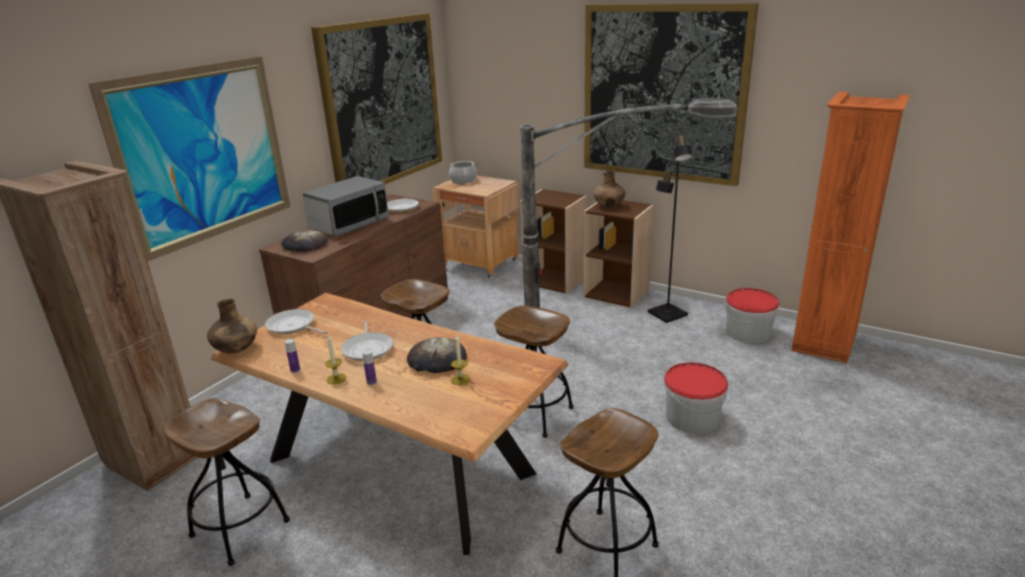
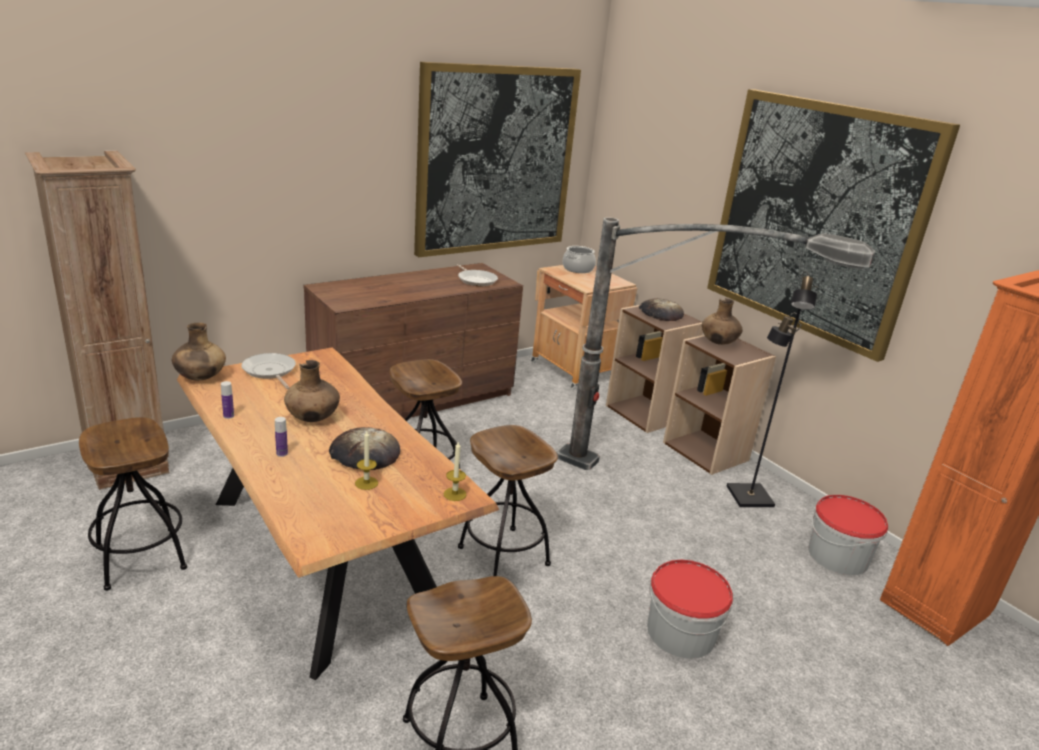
camera: 20 degrees right, 0 degrees up
(204, 154) = (261, 173): picture -> none
(304, 245) = (347, 292): bread -> bread (660, 313)
(336, 379) = (254, 438): candle -> candle (454, 494)
(349, 224) = (410, 283): microwave -> none
(368, 348) = (313, 418): frying pan -> brown vase

